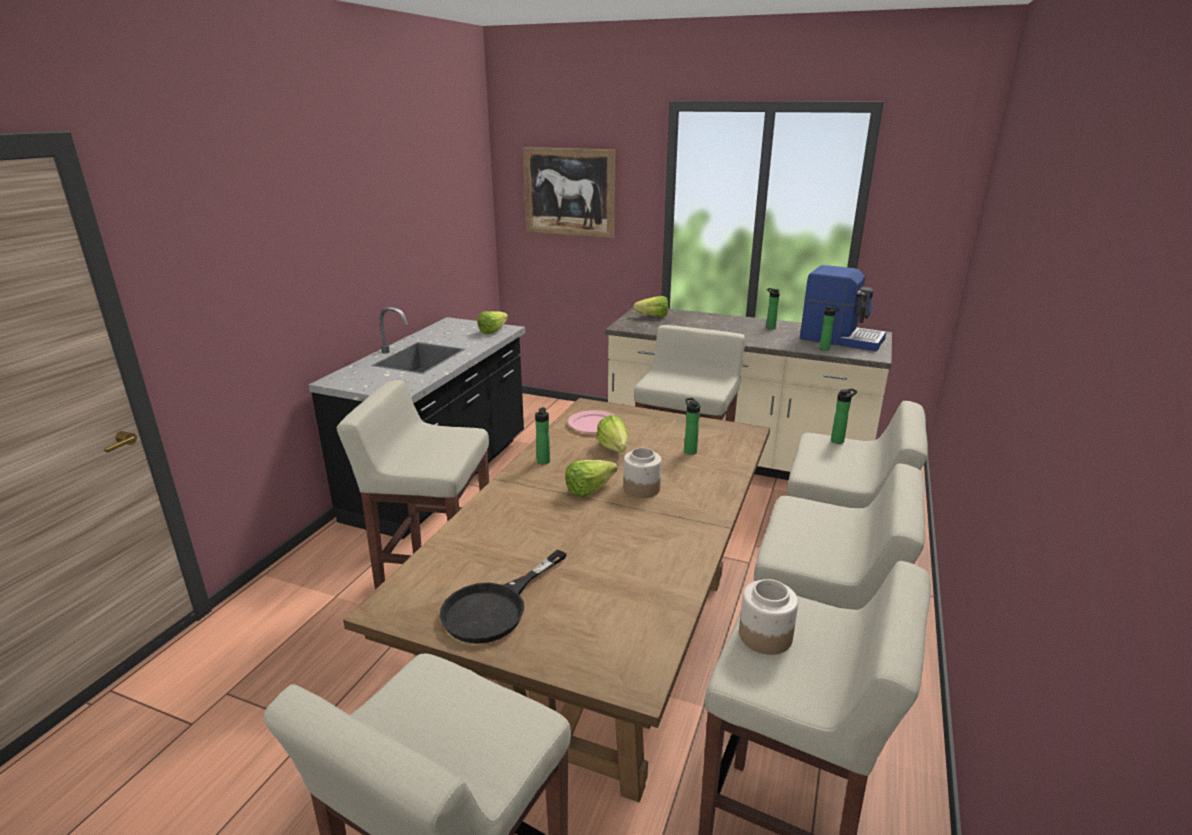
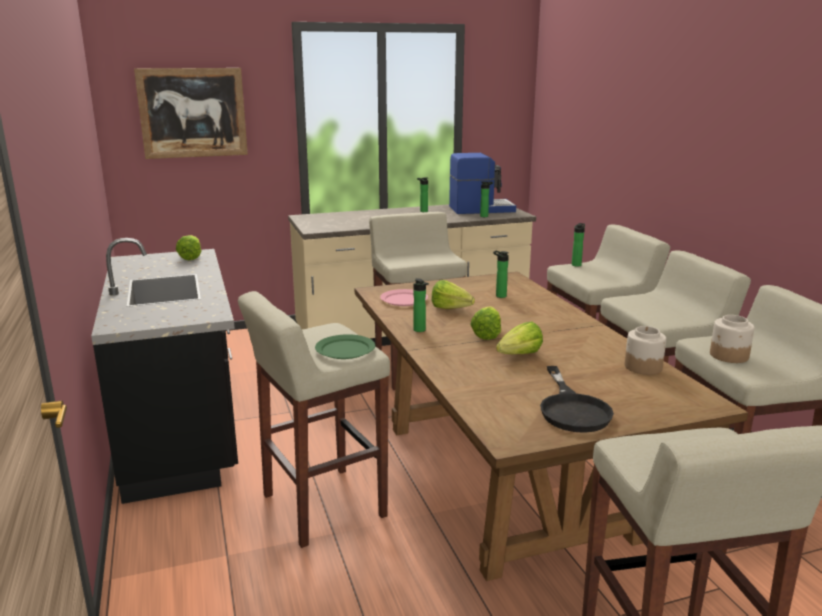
camera: 40 degrees left, 5 degrees down
(432, 458) = (345, 349): none -> green plate
(642, 488) = (516, 323): jar -> jar (643, 367)
(650, 316) = (320, 220): lettuce -> lettuce (515, 356)

